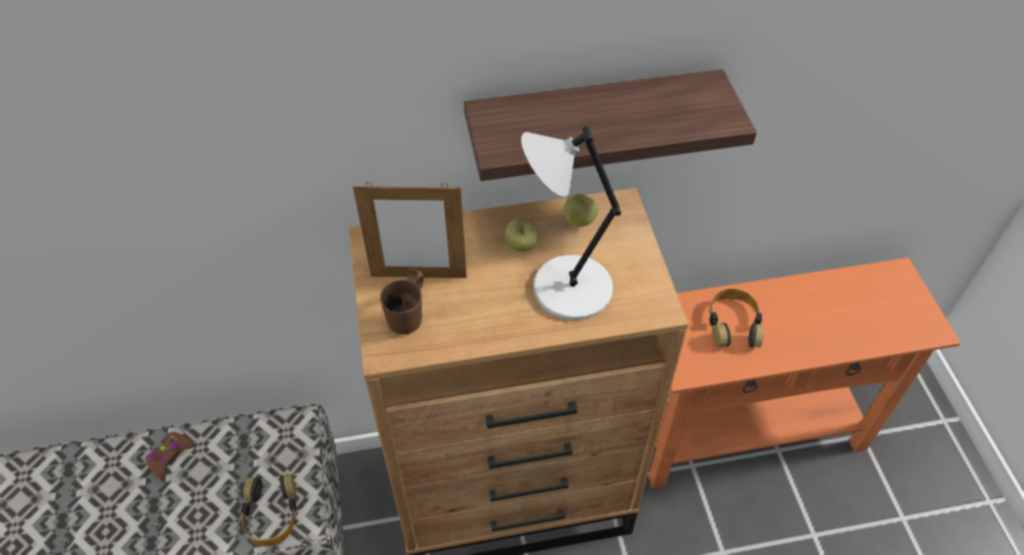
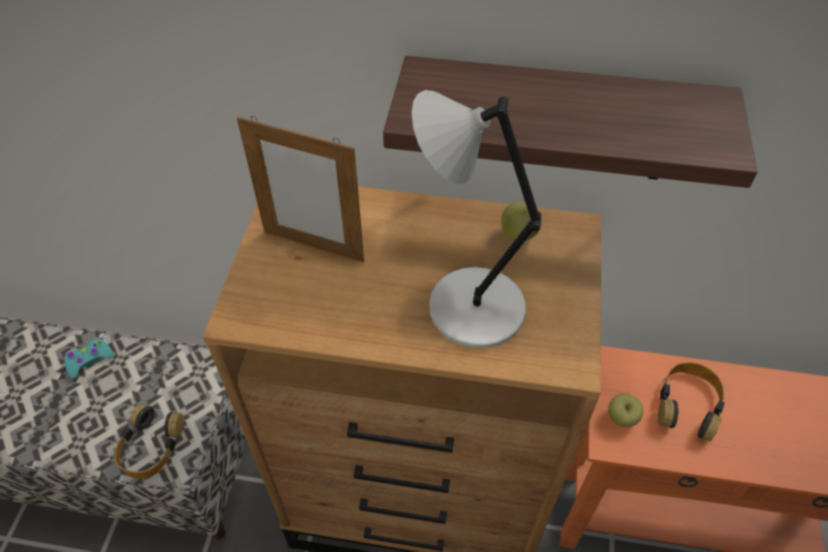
camera: 20 degrees right, 0 degrees up
(170, 456) = (89, 360): brown game controller -> turquoise game controller
(412, 317) = (285, 288): brown mug -> none
(521, 246) = (440, 244): apple -> apple (621, 418)

